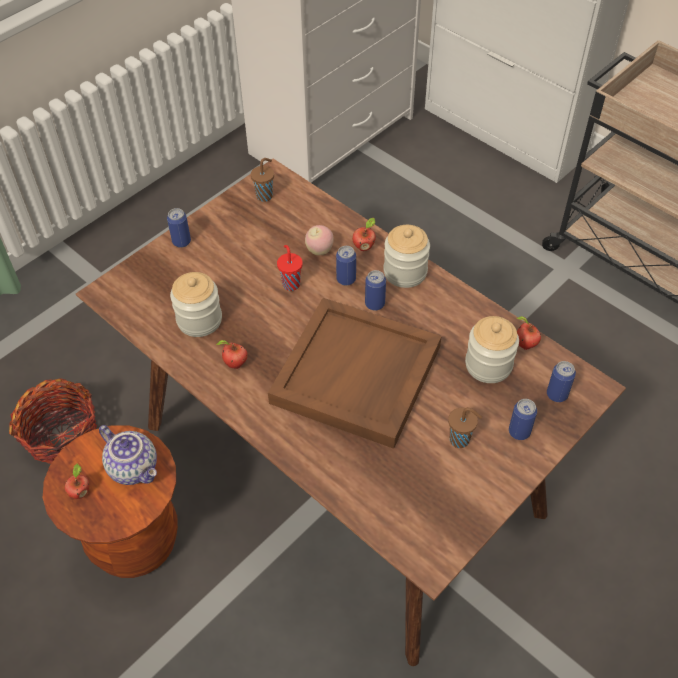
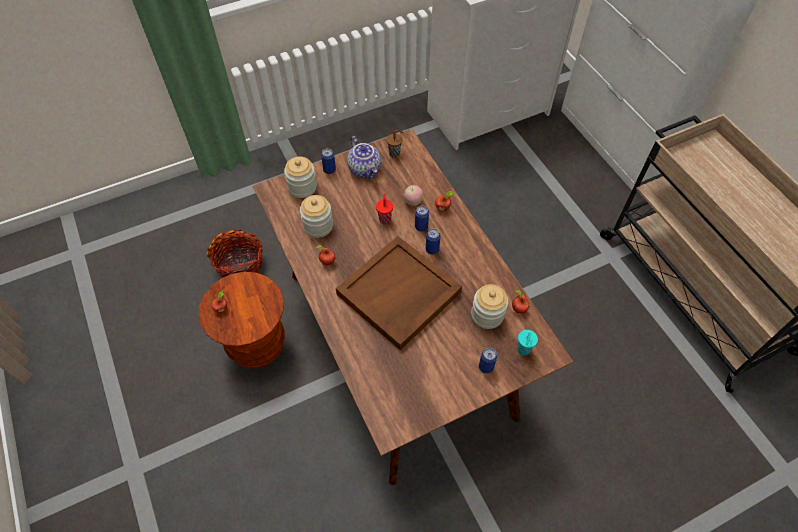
camera: 20 degrees right, 5 degrees up
(135, 467) = (258, 303): teapot -> teapot (365, 169)
(405, 272) = (462, 233): jar -> jar (302, 187)
(460, 440) = (445, 359): brown cup -> none
(557, 394) = (523, 350): can -> turquoise cup

